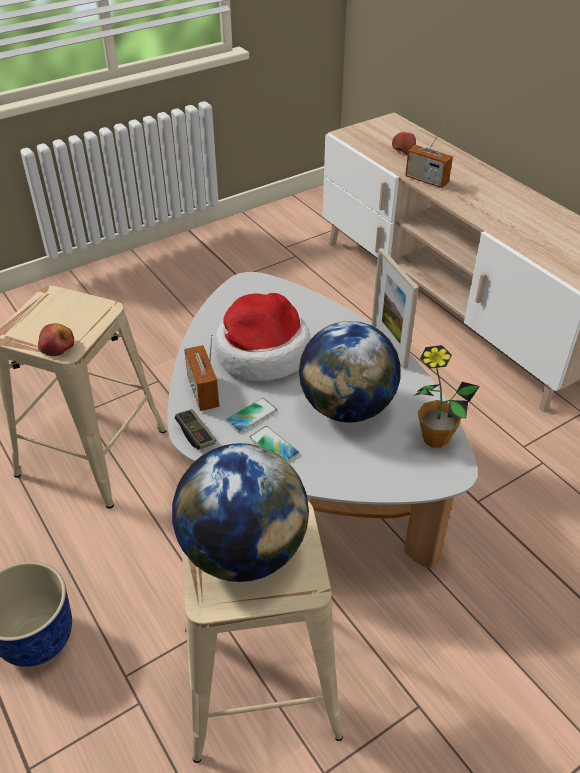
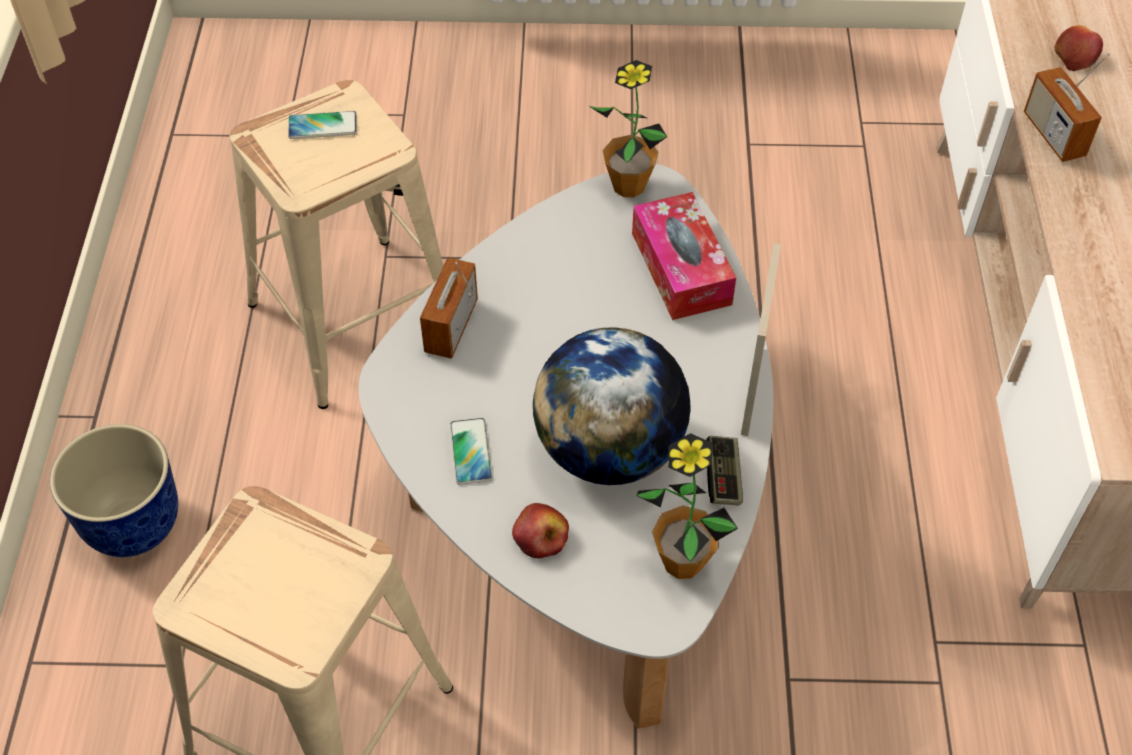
camera: 35 degrees right, 10 degrees up
(57, 346) = (293, 180): apple -> apple (540, 537)
(196, 435) = (393, 382): game controller -> game controller (723, 477)
(237, 287) = (628, 185): none -> potted plant
(243, 551) = (268, 570): globe -> none
(251, 416) = (480, 393): phone -> phone (322, 126)
(261, 353) = (572, 307): hat -> none
(300, 311) = (681, 268): none -> tissue box

